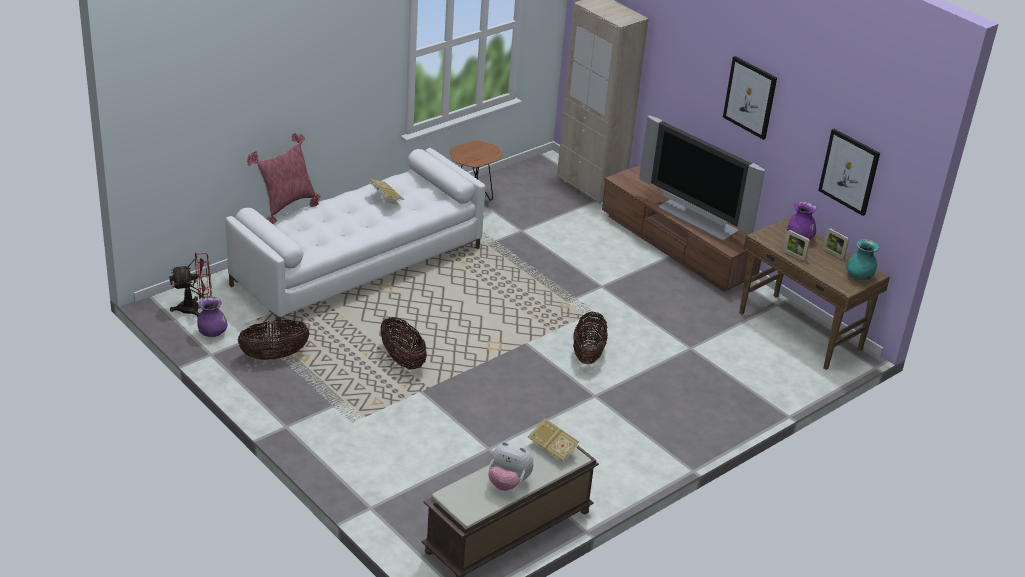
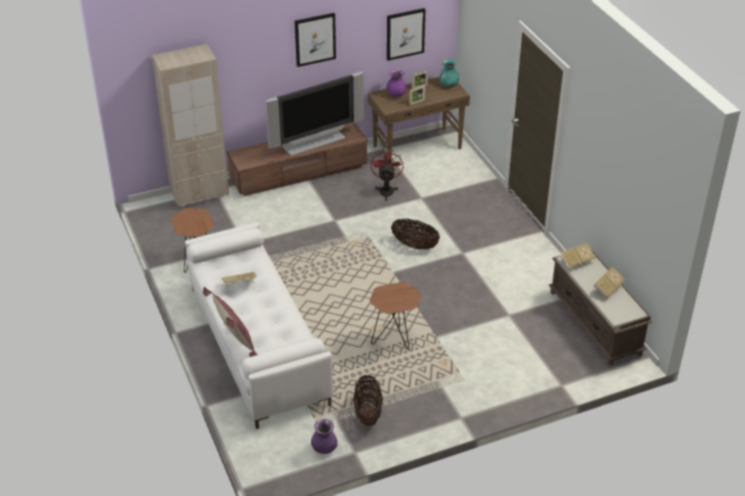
camera: 70 degrees left, 5 degrees up
(195, 308) = (283, 456): red fan -> red fan (386, 190)
(402, 360) = (394, 340): basket -> brown side table
(508, 483) = (607, 288): plush toy -> book

